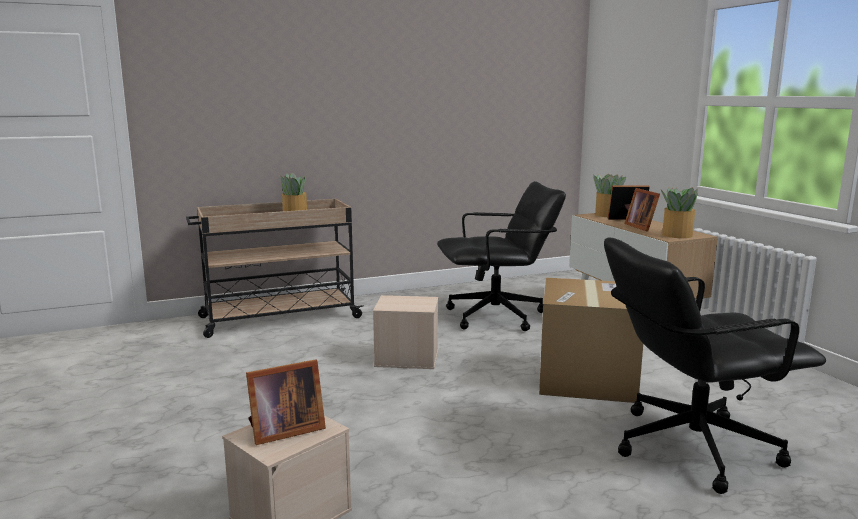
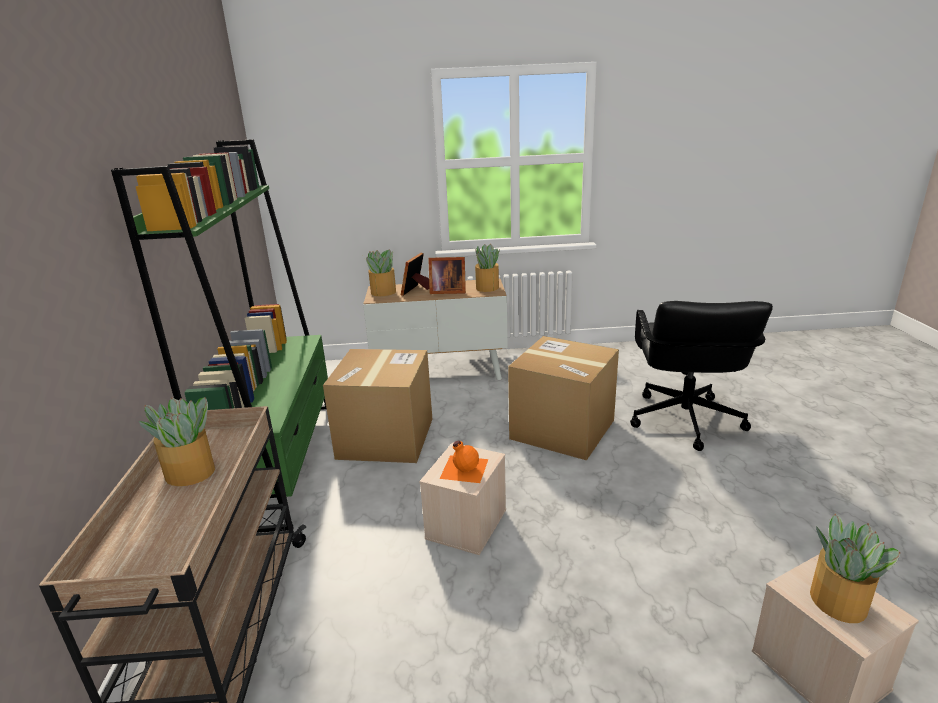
camera: 70 degrees left, 10 degrees up
(283, 430) = (838, 602): picture frame -> potted plant
(404, 303) = (464, 468): none -> orange bottle
(440, 295) = (281, 460): none -> green bookcase
(497, 316) = (386, 438): black office chair -> cardboard box

